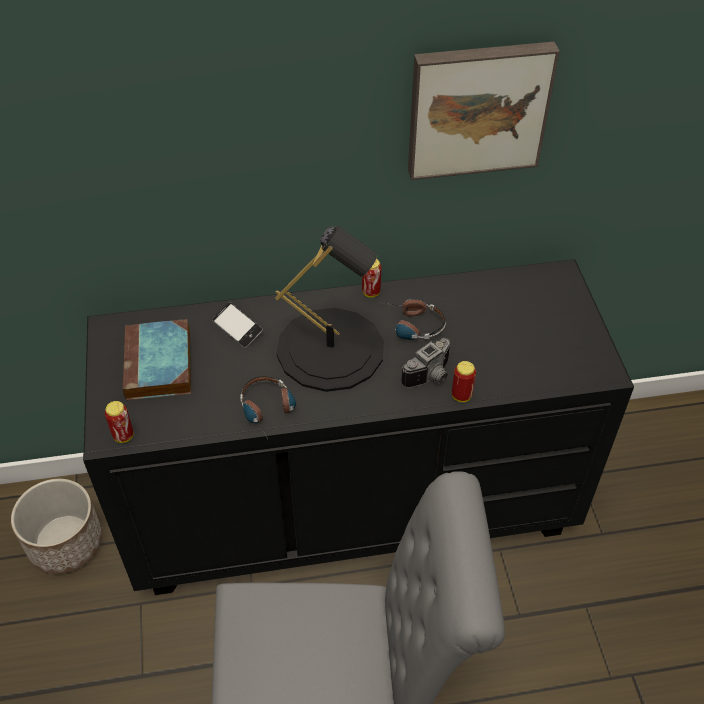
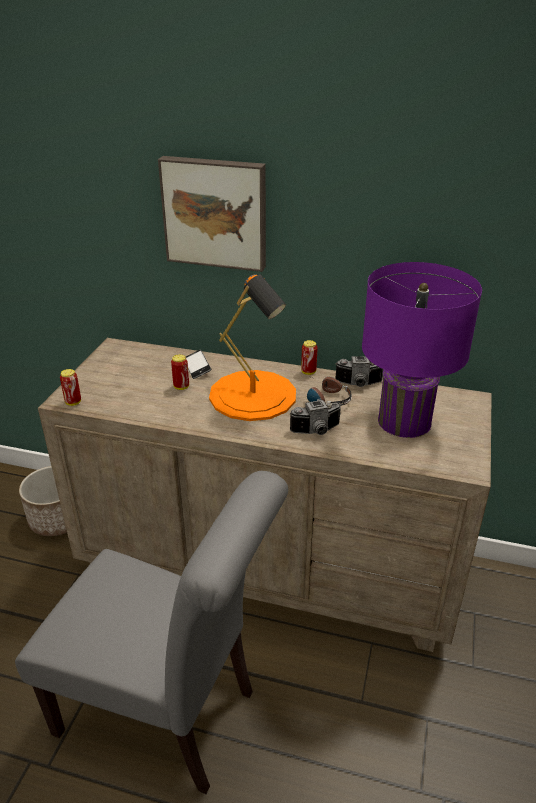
camera: 25 degrees right, 15 degrees down
(159, 366) = (128, 373): book -> none
(270, 412) = (180, 418): headphones -> none
(330, 349) = (253, 395): black table lamp -> orange table lamp
(351, 505) = (268, 566): black dresser -> beige dresser
(436, 292) = (359, 384): none -> camera
(461, 396) = (332, 449): can -> can (181, 387)
(477, 108) = (407, 223): picture -> picture (215, 212)
(511, 330) = (404, 421): none -> purple table lamp

